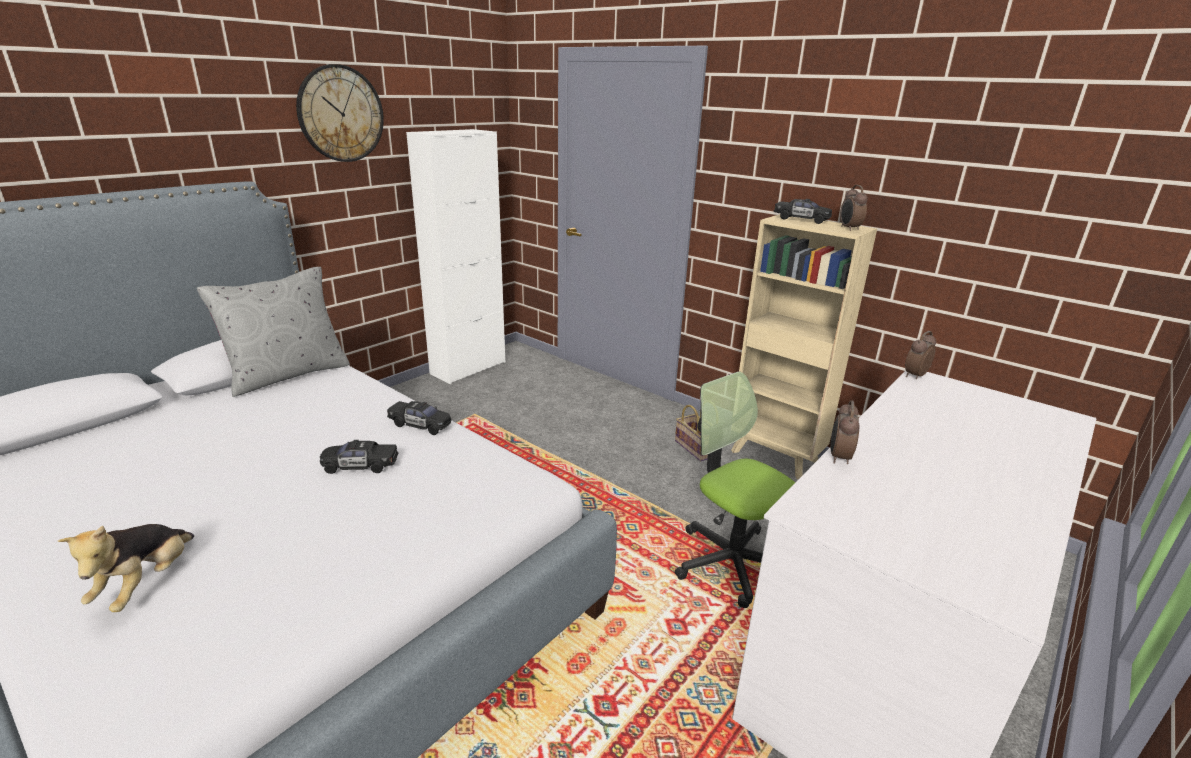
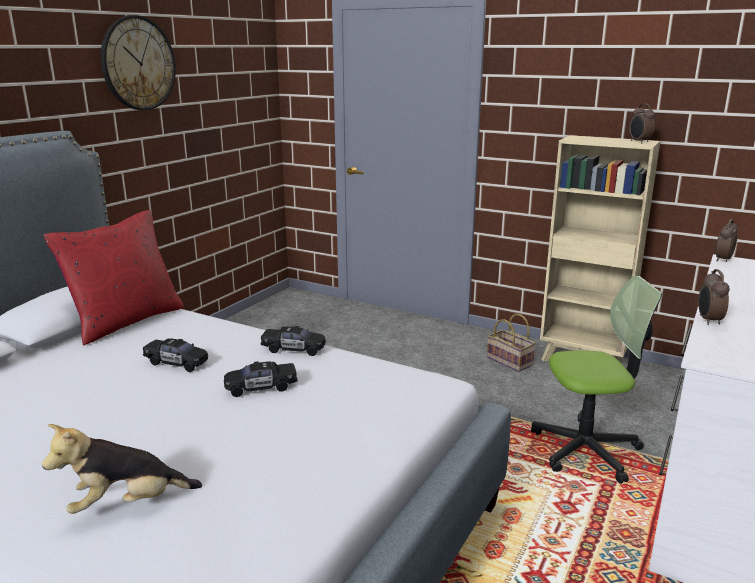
camera: 10 degrees left, 5 degrees down
(146, 584) = (127, 504): plush toy -> plush toy turned 75 degrees clockwise
(288, 375) = (126, 321): grey pillow -> red pillow
(468, 368) = (254, 315): white cabinet -> none
(730, 562) = (586, 449): office chair -> office chair turned 135 degrees clockwise
(801, 219) = (592, 138): black toy car -> black toy car (177, 363)

